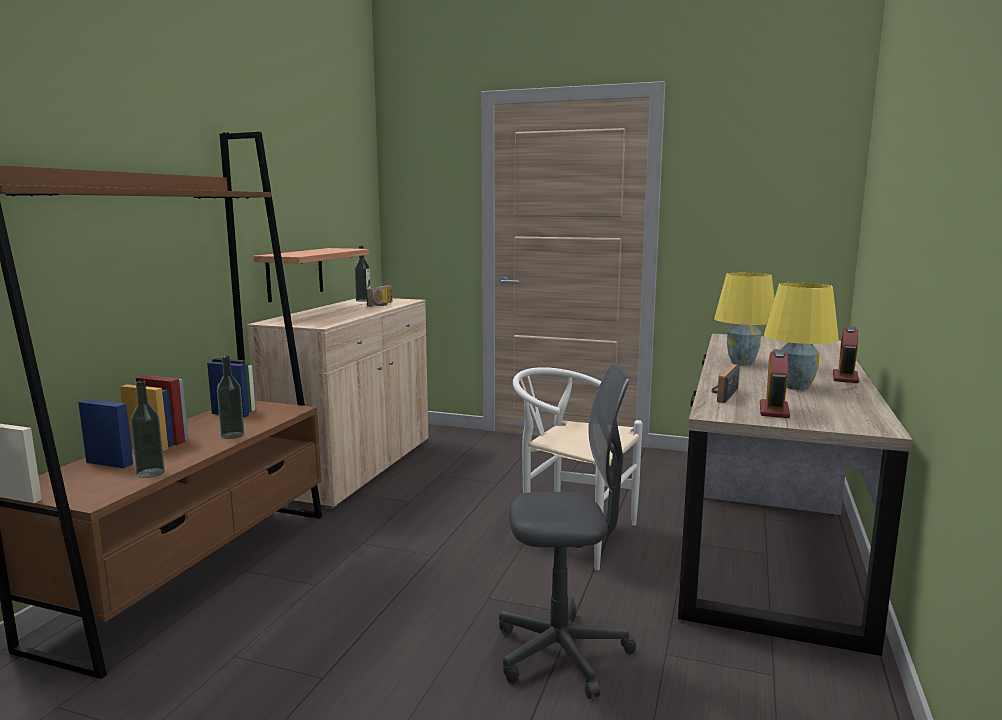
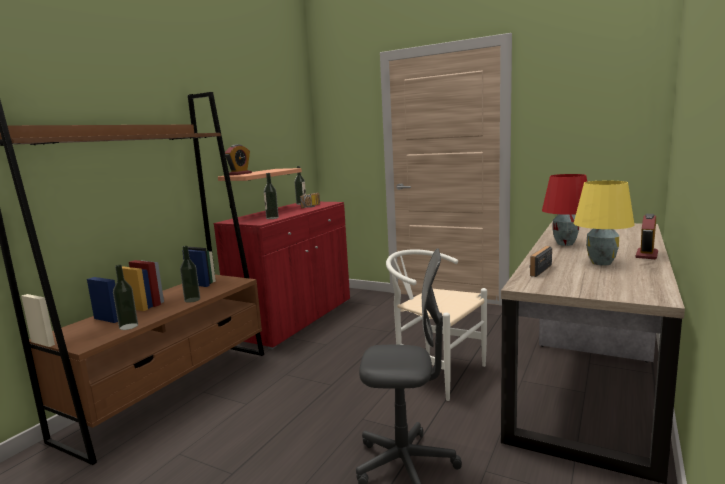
camera: 10 degrees right, 0 degrees up
(334, 319) = (272, 218): none -> bottle
(354, 467) = (295, 319): beige cabinet -> red cabinet
(742, 363) = (565, 244): yellow table lamp -> red table lamp
(774, 410) = (574, 283): alarm clock -> alarm clock (239, 174)

